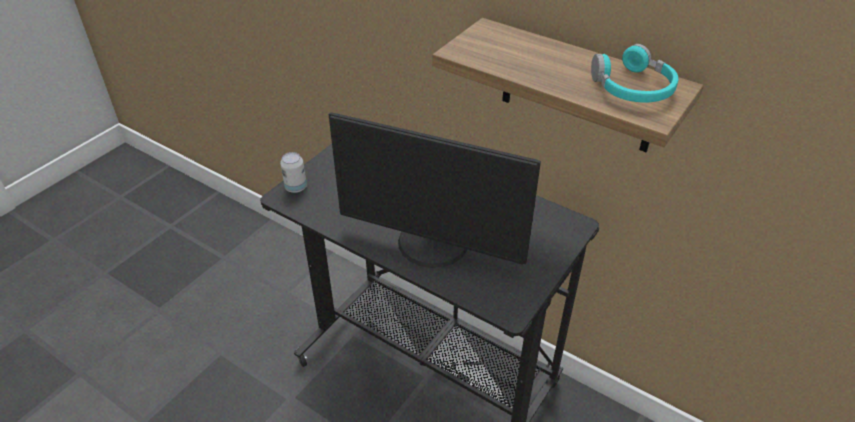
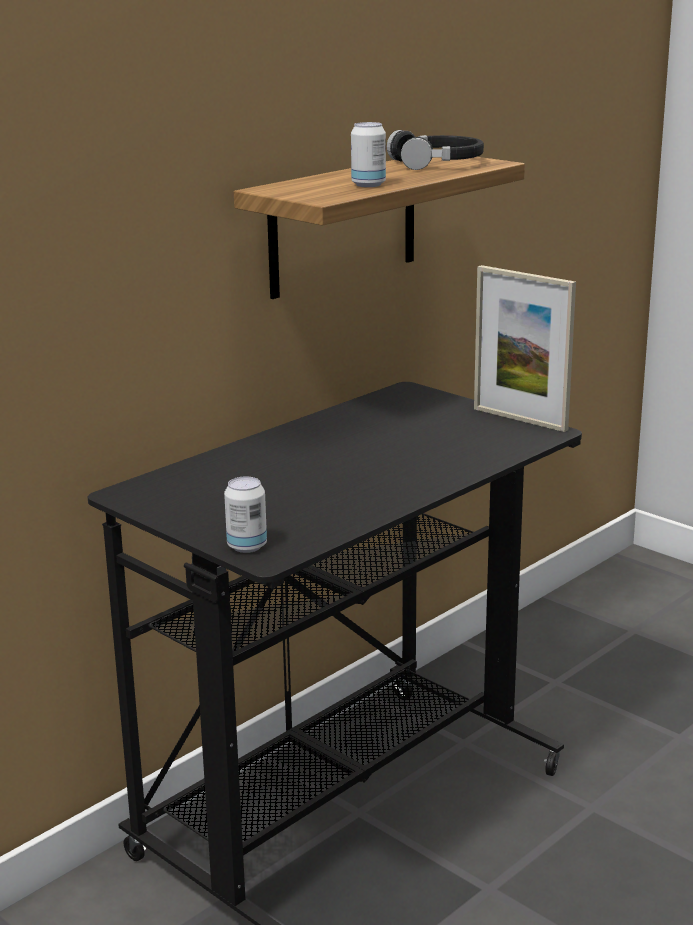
camera: 80 degrees left, 20 degrees down
(432, 245) = (422, 462): monitor -> none
(517, 64) = (368, 185): none -> can
(532, 292) = (520, 419): none -> picture frame
(632, 88) = (437, 163): turquoise headphones -> black headphones

